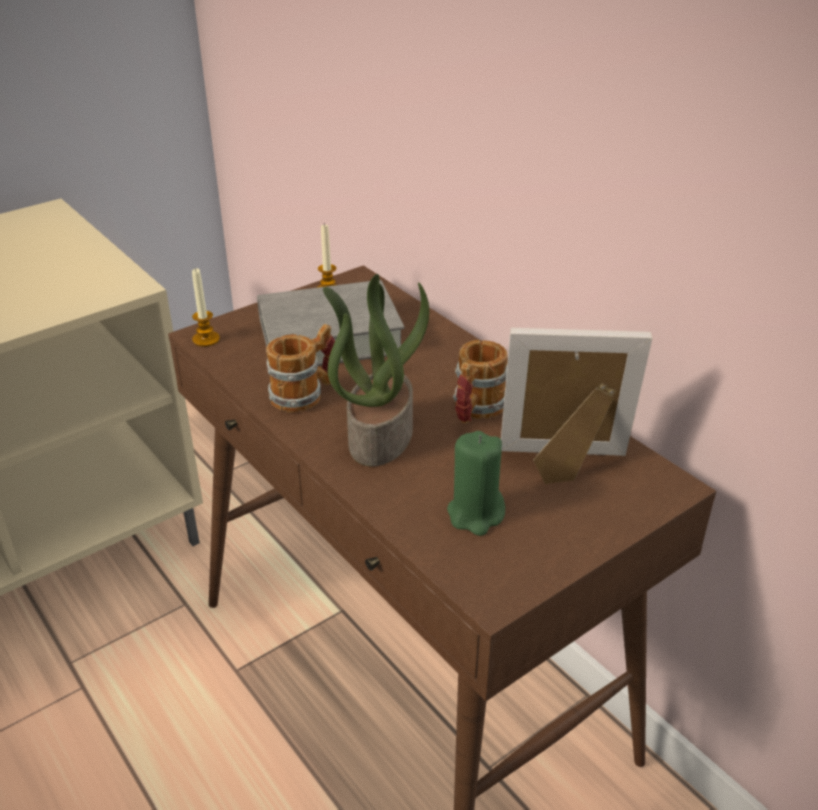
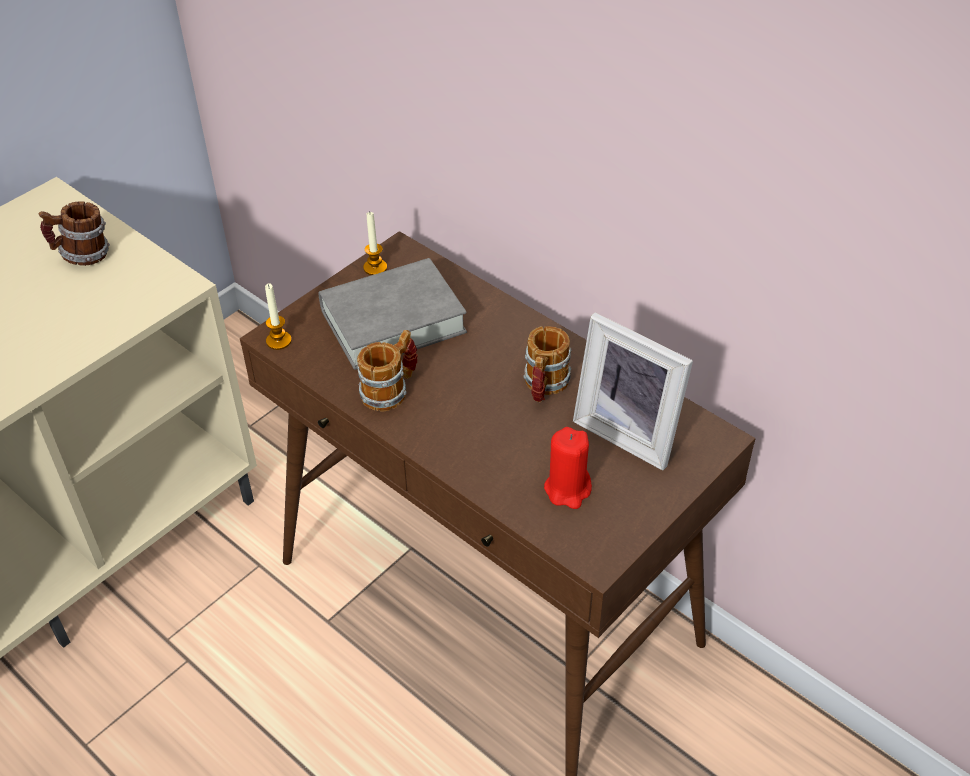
camera: 10 degrees left, 10 degrees up
(52, 256) = (83, 256): none -> mug
(379, 435) = (468, 424): potted plant -> none
(475, 514) = (568, 489): green candle -> red candle
(564, 465) = (630, 432): picture frame -> picture frame turned 135 degrees counterclockwise

